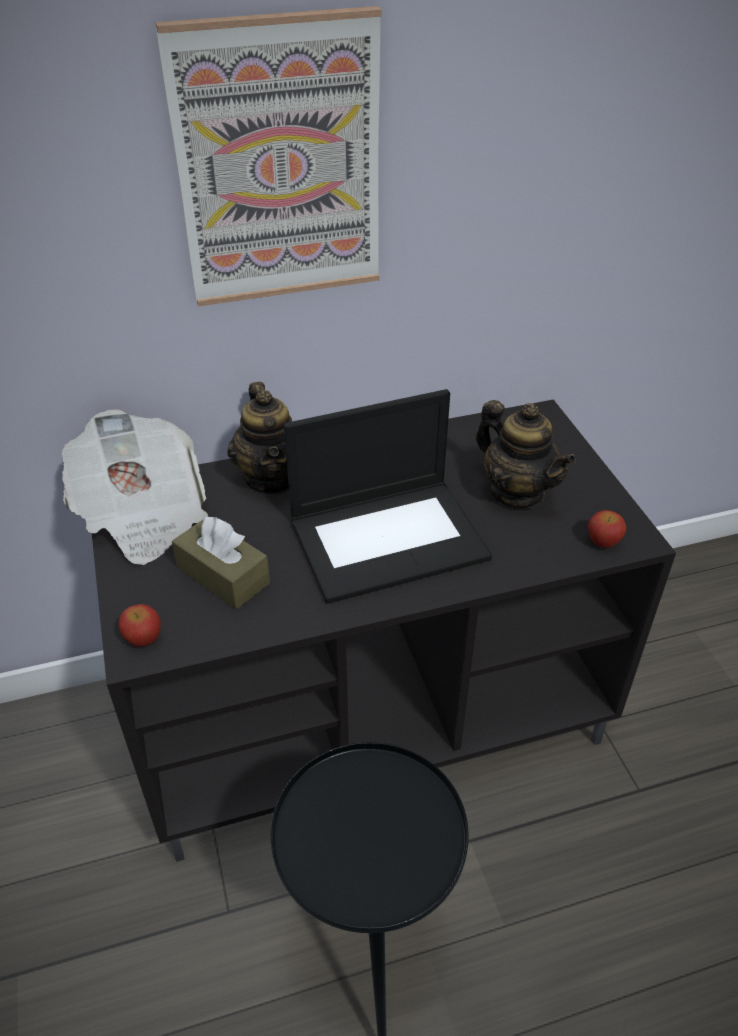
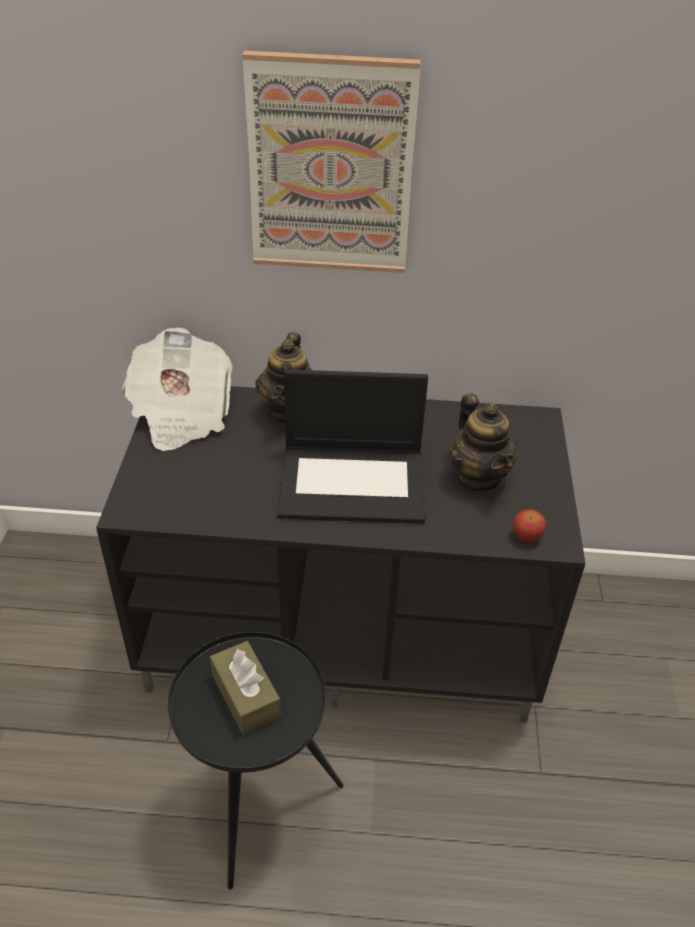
camera: 20 degrees right, 0 degrees up
(143, 638) = (136, 503): apple -> none
(223, 575) = (214, 475): brown tissue box -> brown tissue box (246, 696)

